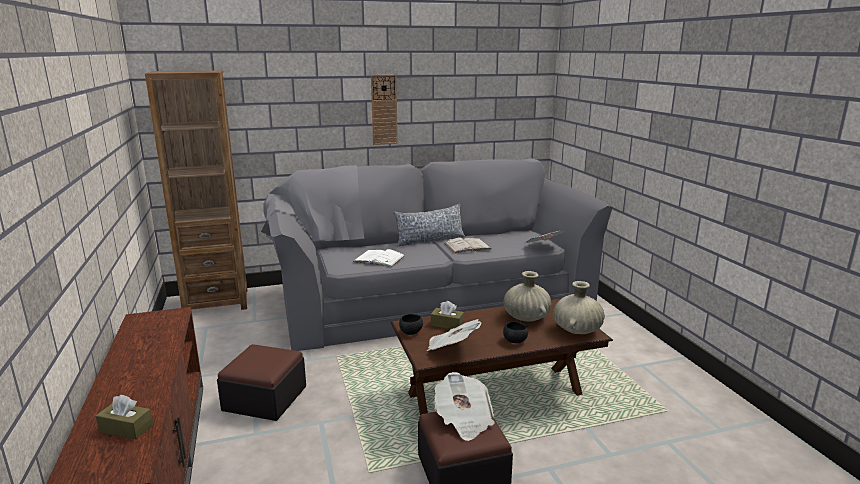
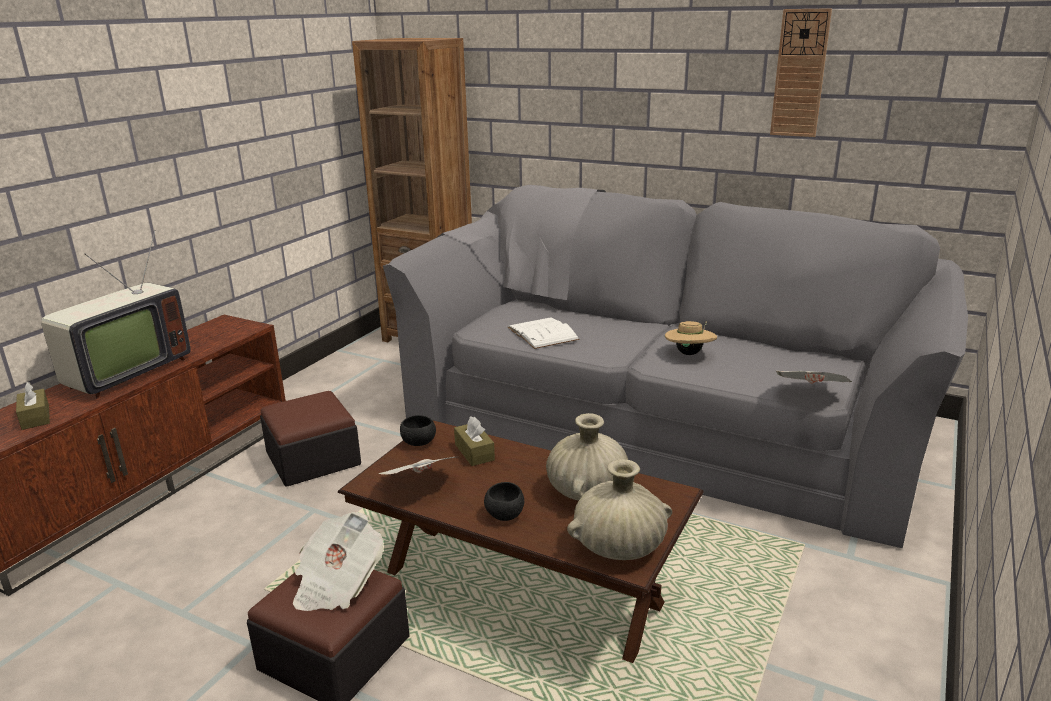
camera: 45 degrees right, 5 degrees up
(134, 374) = (124, 373): none -> television
(384, 110) = (675, 106): wall clock -> wall clock (800, 74)
(429, 240) = (661, 328): pillow -> none
(467, 246) = (689, 353): white book -> beige hat

